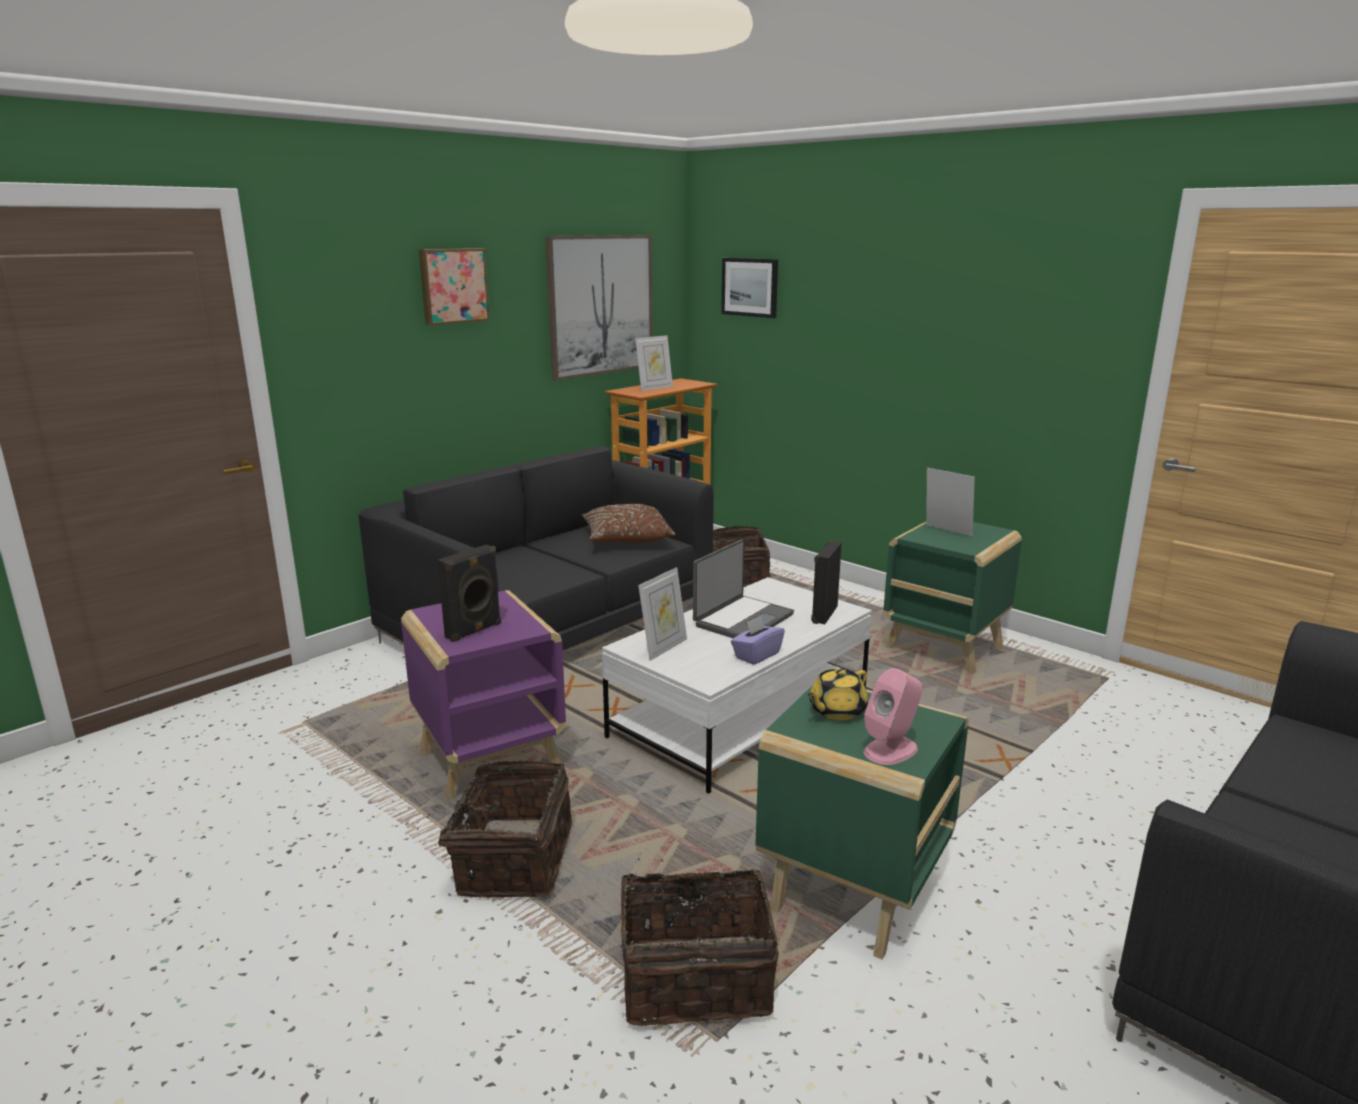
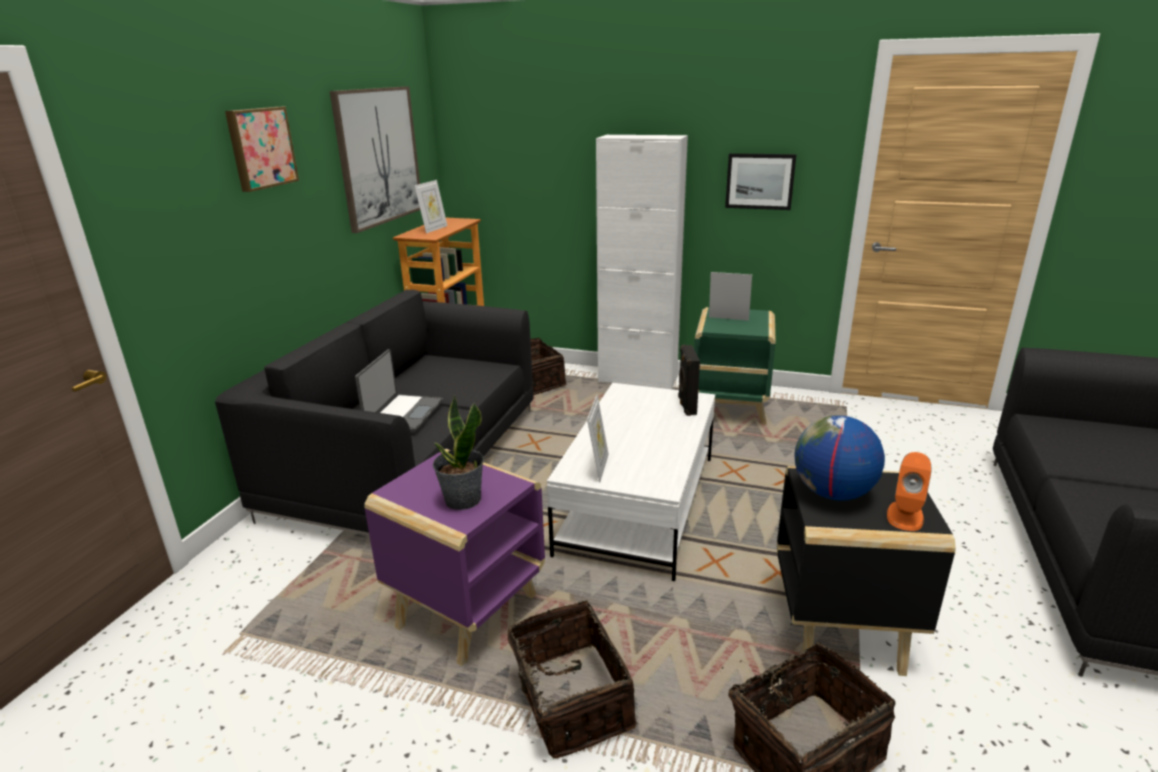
camera: 25 degrees left, 5 degrees up
(474, 631) = (462, 500): black speaker -> potted plant
(626, 539) = (462, 371): brown pillow -> none
(742, 620) = (632, 425): laptop -> laptop (403, 414)
(750, 287) = (503, 131): picture -> picture (760, 181)
(756, 655) = (676, 455): purple tissue box -> none
(836, 711) = (832, 493): yellow teapot -> globe
(853, 892) = (842, 628): green side table -> black side table
(860, 596) = (637, 379): none -> white cabinet
(891, 750) = (905, 516): pink speaker -> orange speaker

